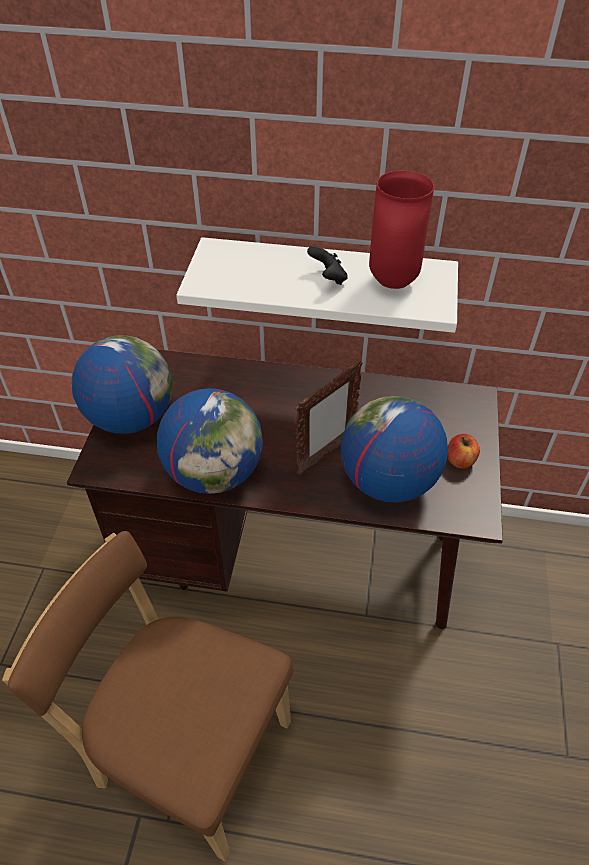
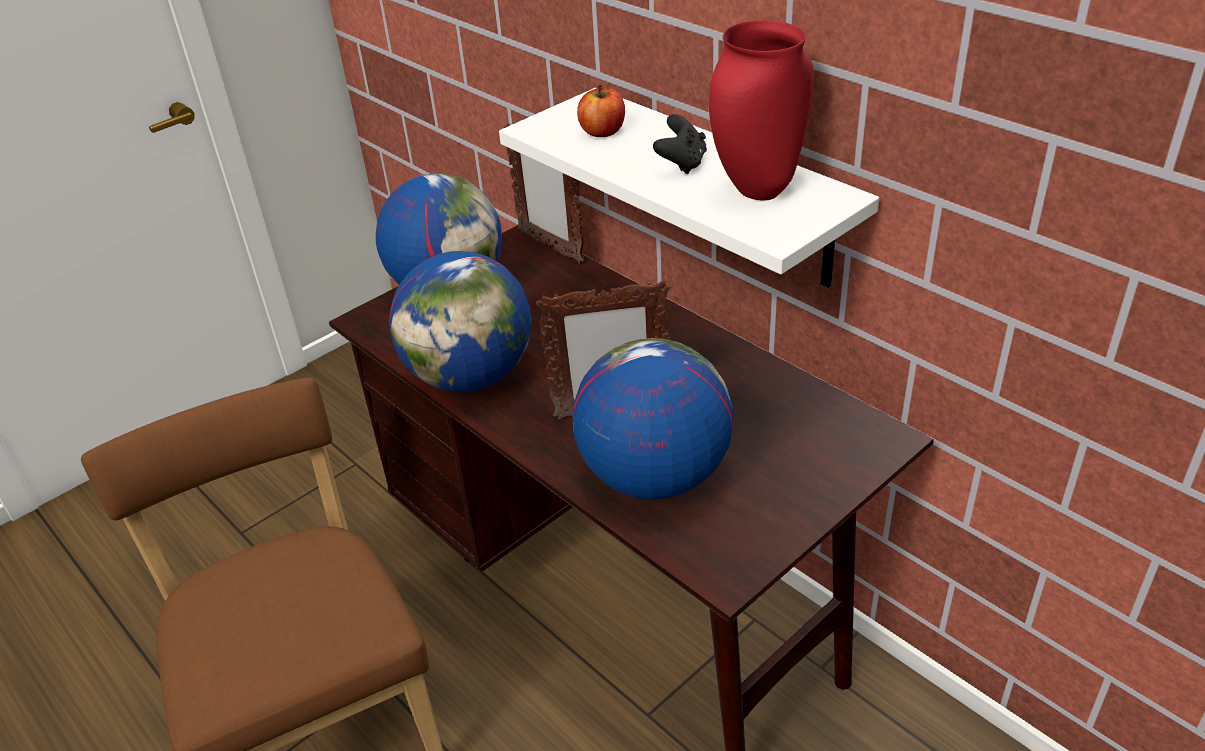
camera: 40 degrees right, 10 degrees down
(170, 357) = (550, 247): none -> picture frame
(460, 460) = (777, 498): apple -> apple (602, 132)

